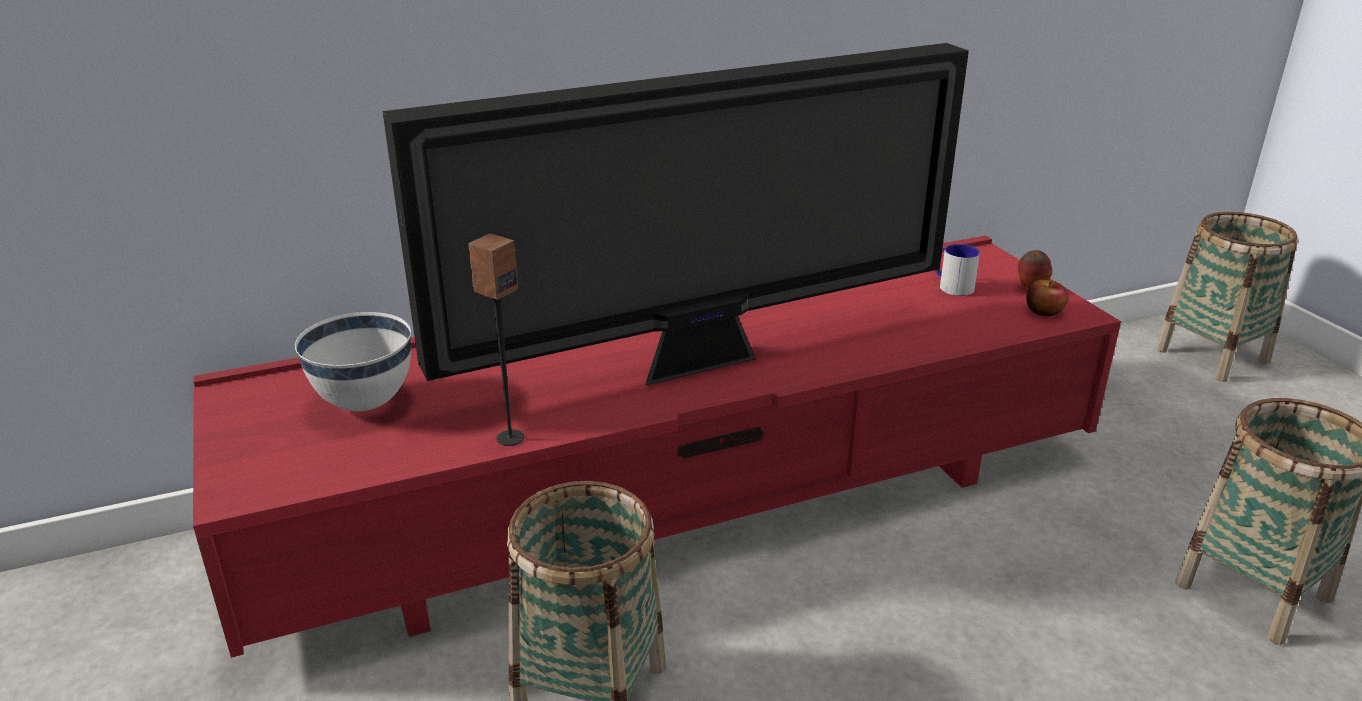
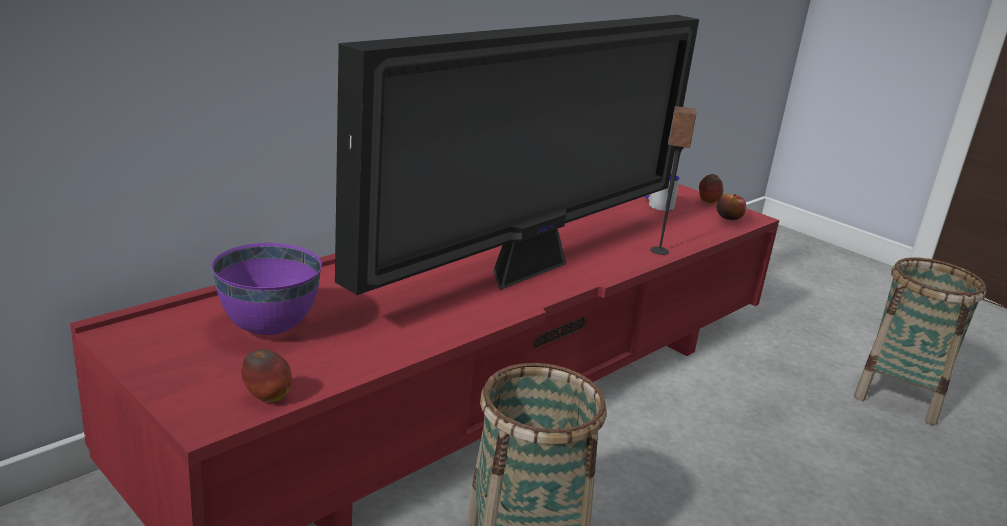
camera: 25 degrees left, 5 degrees down
(303, 481) = (267, 398): none -> apple
(364, 404) = (269, 329): white bowl -> purple bowl
(510, 437) = (425, 340): speaker -> speaker (659, 251)
(1212, 356) = (779, 252): basket -> none

